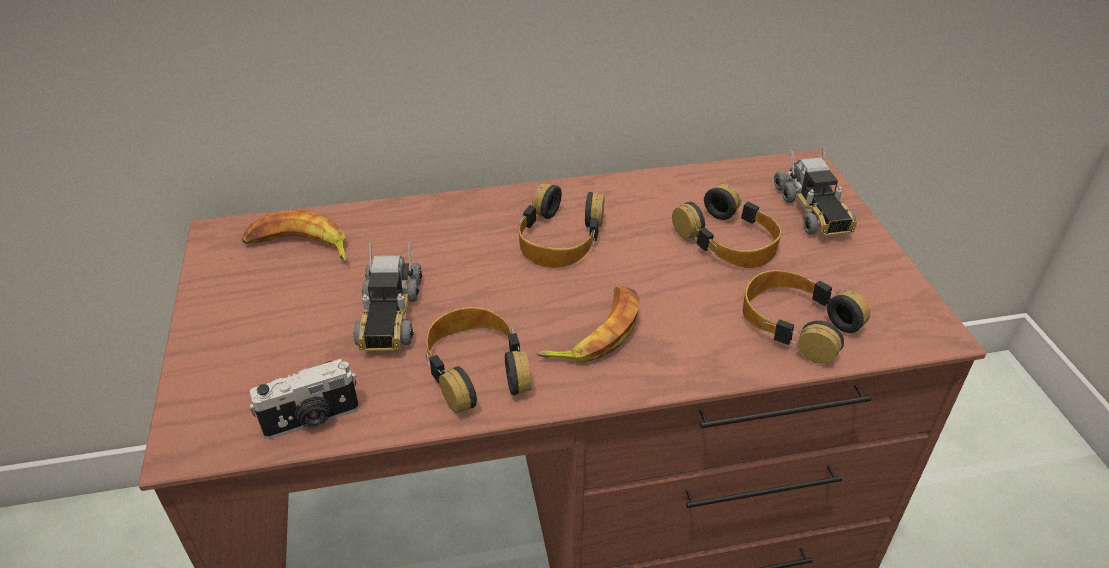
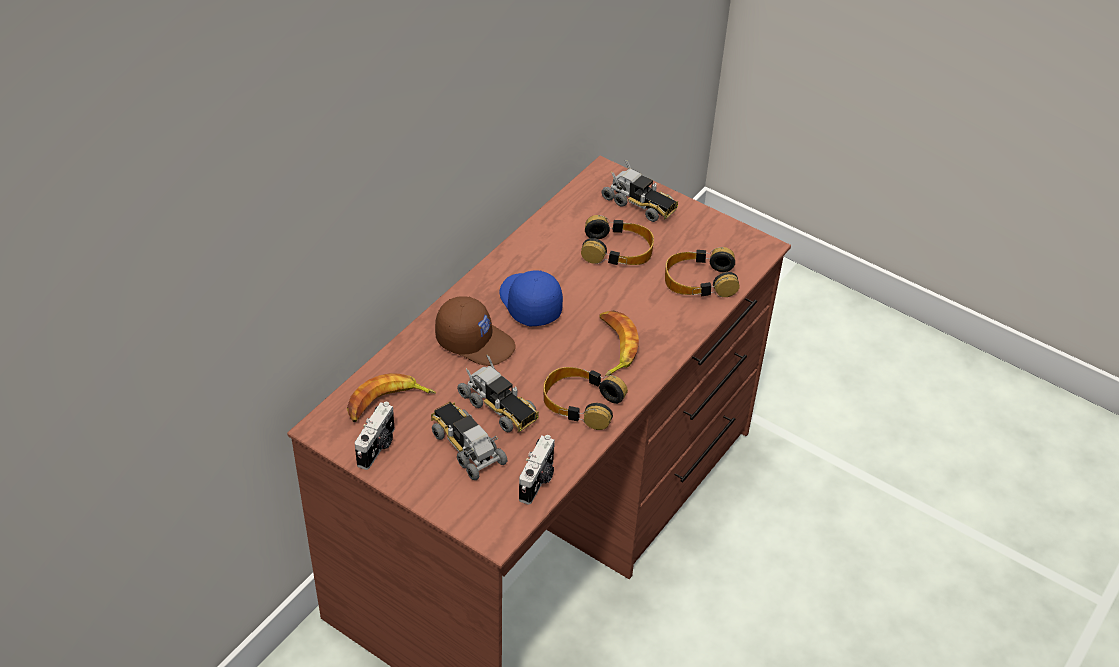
camera: 45 degrees left, 5 degrees up
(231, 279) = (378, 447): none -> camera
(301, 333) = (466, 447): none -> toy truck
(458, 241) = (475, 341): none -> brown cap
(560, 238) = (528, 303): headphones -> blue cap

